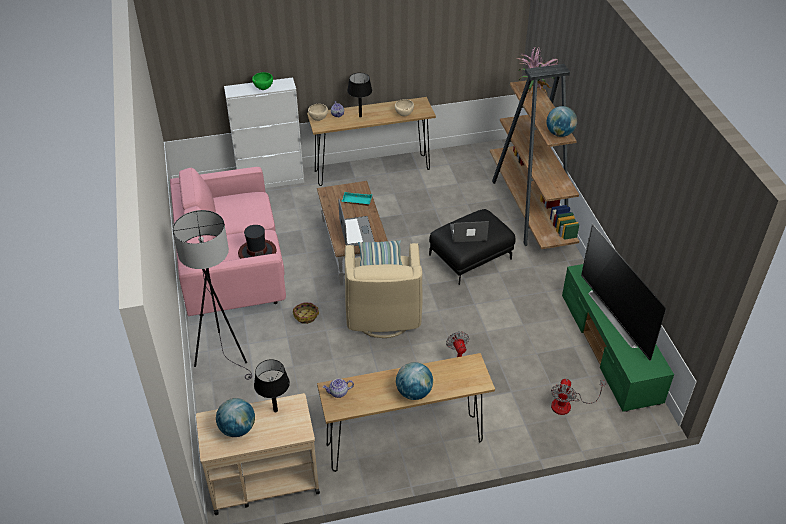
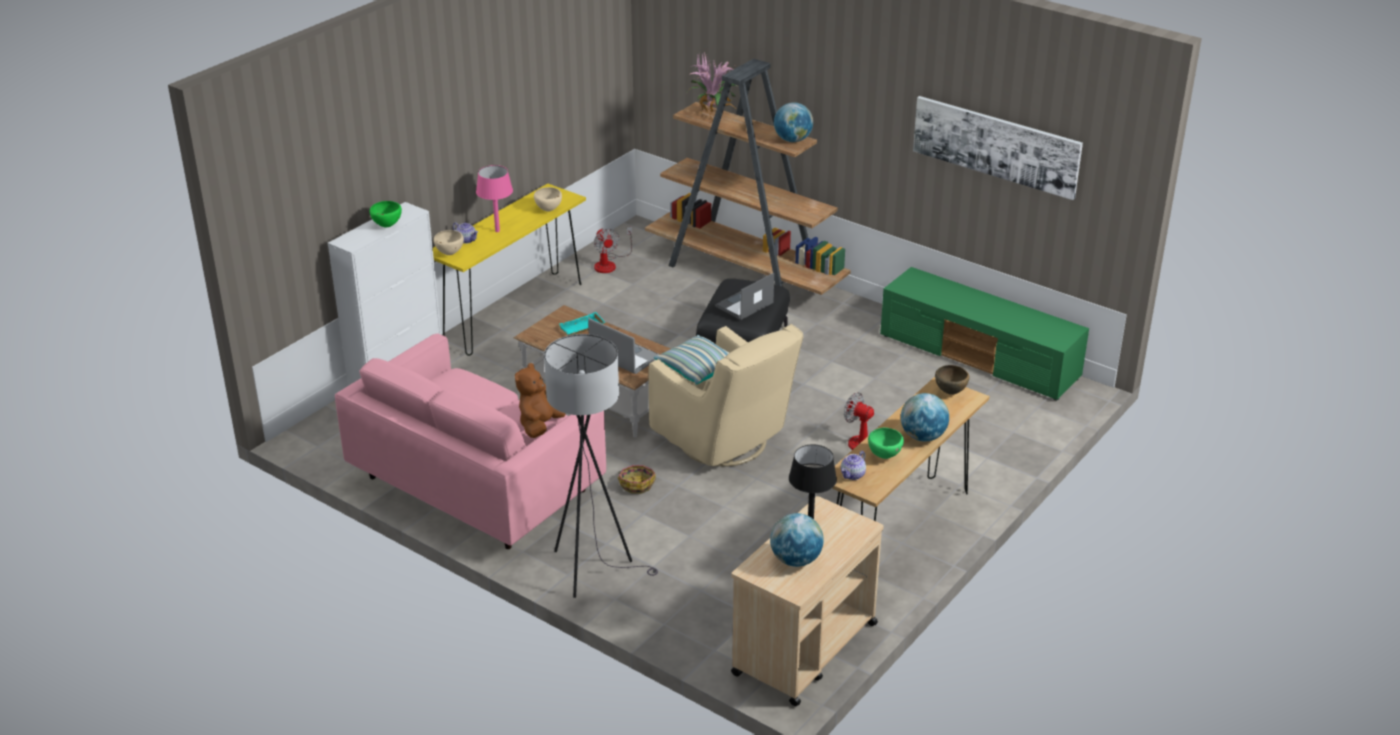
camera: 40 degrees left, 10 degrees down
(257, 252) = (540, 425): hat -> brown plush toy
(360, 116) = (497, 231): black table lamp -> pink table lamp
(372, 170) = (513, 313): brown console table -> yellow console table
(373, 391) = (884, 456): none -> green bowl
(473, 371) = (950, 392): none -> brown bowl
(567, 404) = (1002, 421): fan -> fan (609, 264)
(618, 316) = (984, 307): television -> none
(658, 205) = (996, 146): none -> picture

